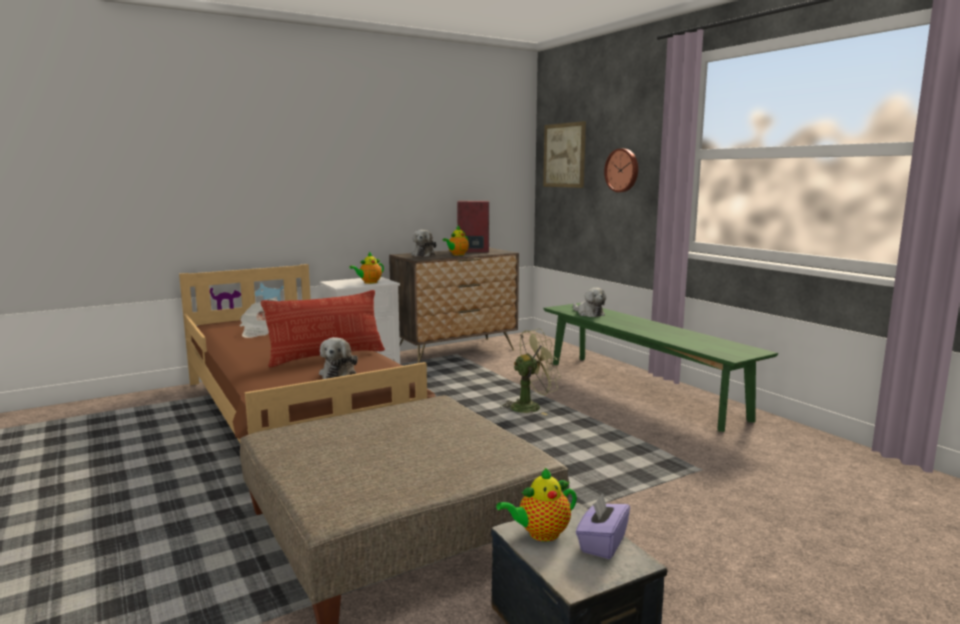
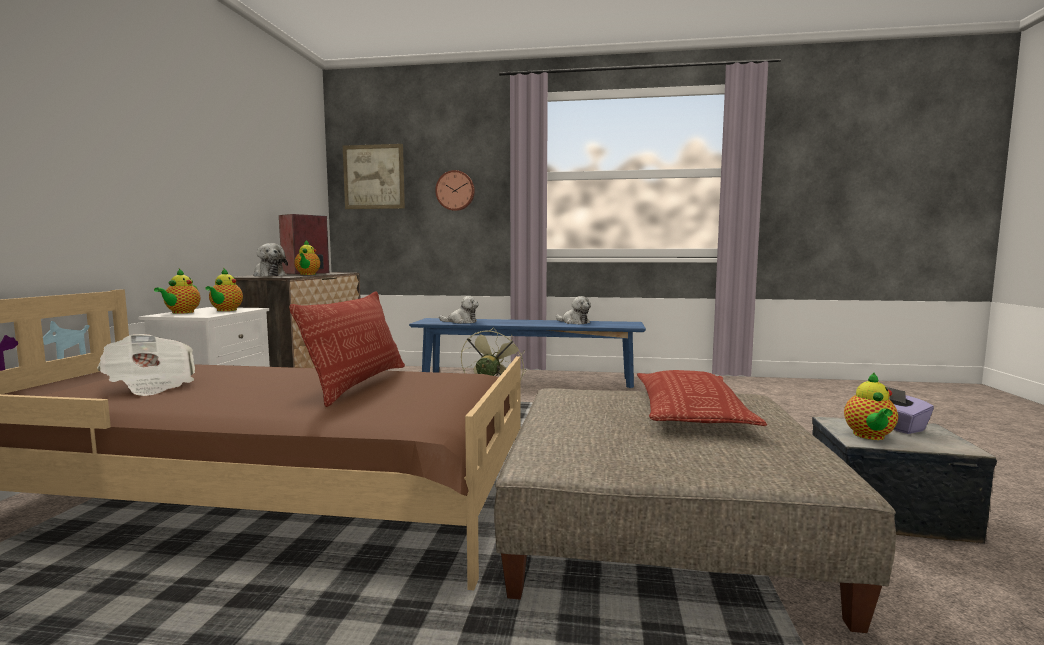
camera: 50 degrees left, 5 degrees down
(339, 373) = (438, 389): plush toy -> plush toy (574, 322)
(344, 281) = (181, 312): none -> teapot
(452, 447) = (690, 410): none -> pillow
(640, 389) = (527, 379): green bench -> blue bench

